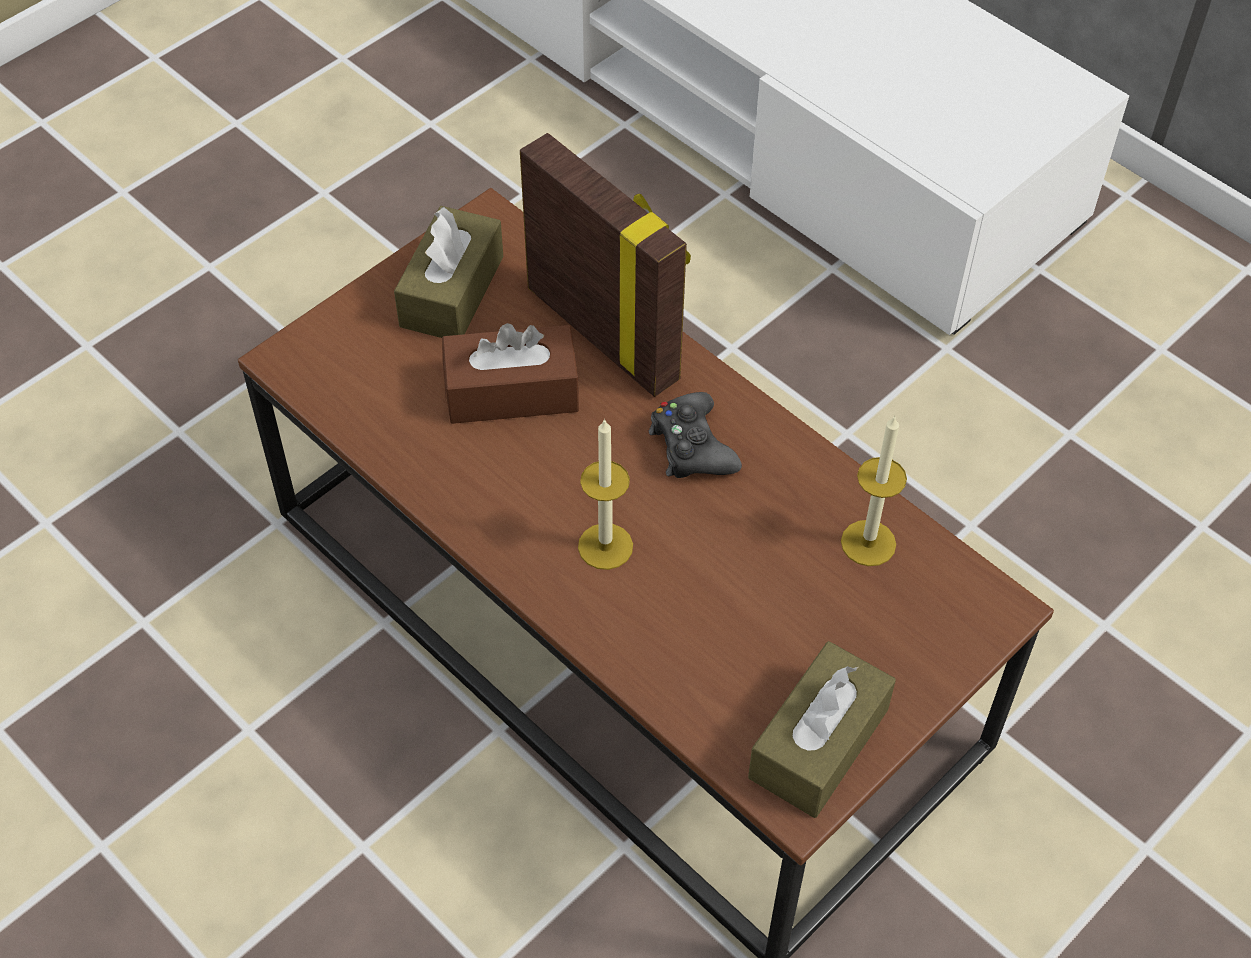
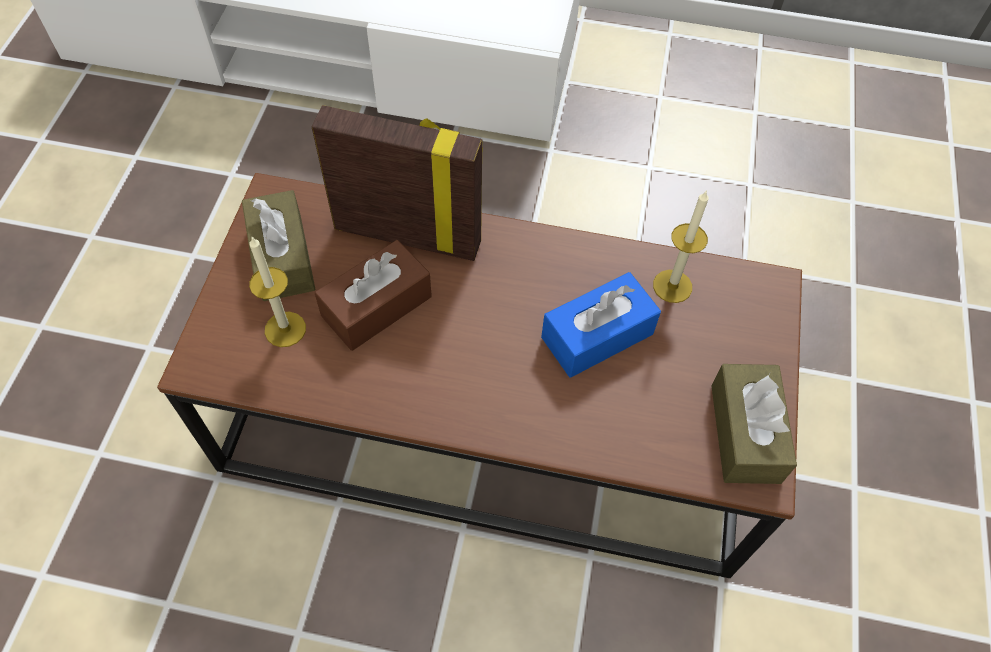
camera: 35 degrees left, 5 degrees up
(605, 546) = (518, 379): candle -> candle (285, 329)
(692, 446) = (521, 281): black game controller -> none
(731, 549) = (597, 335): none -> blue tissue box

